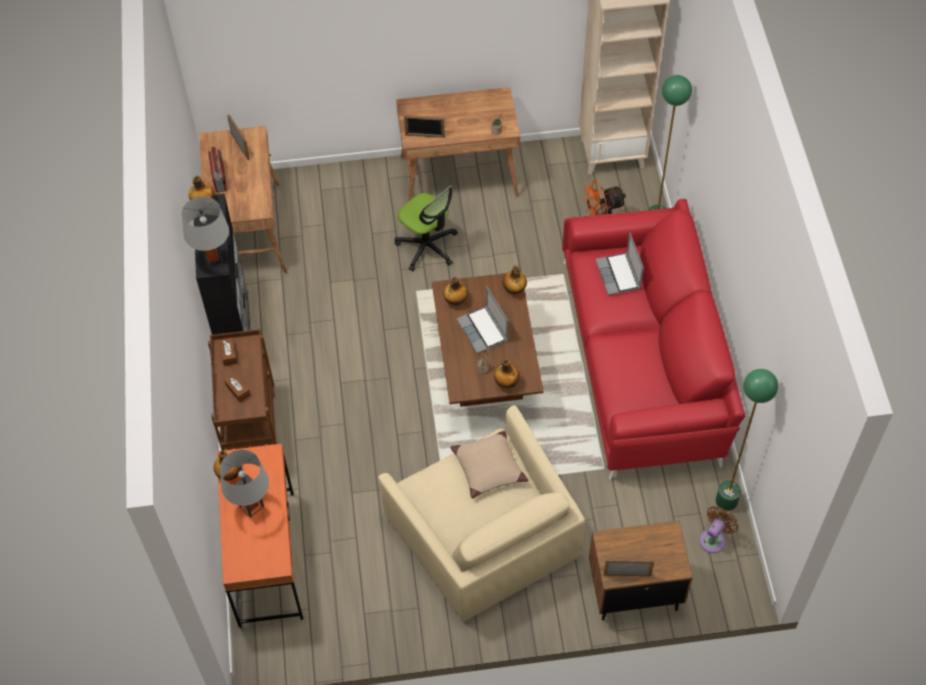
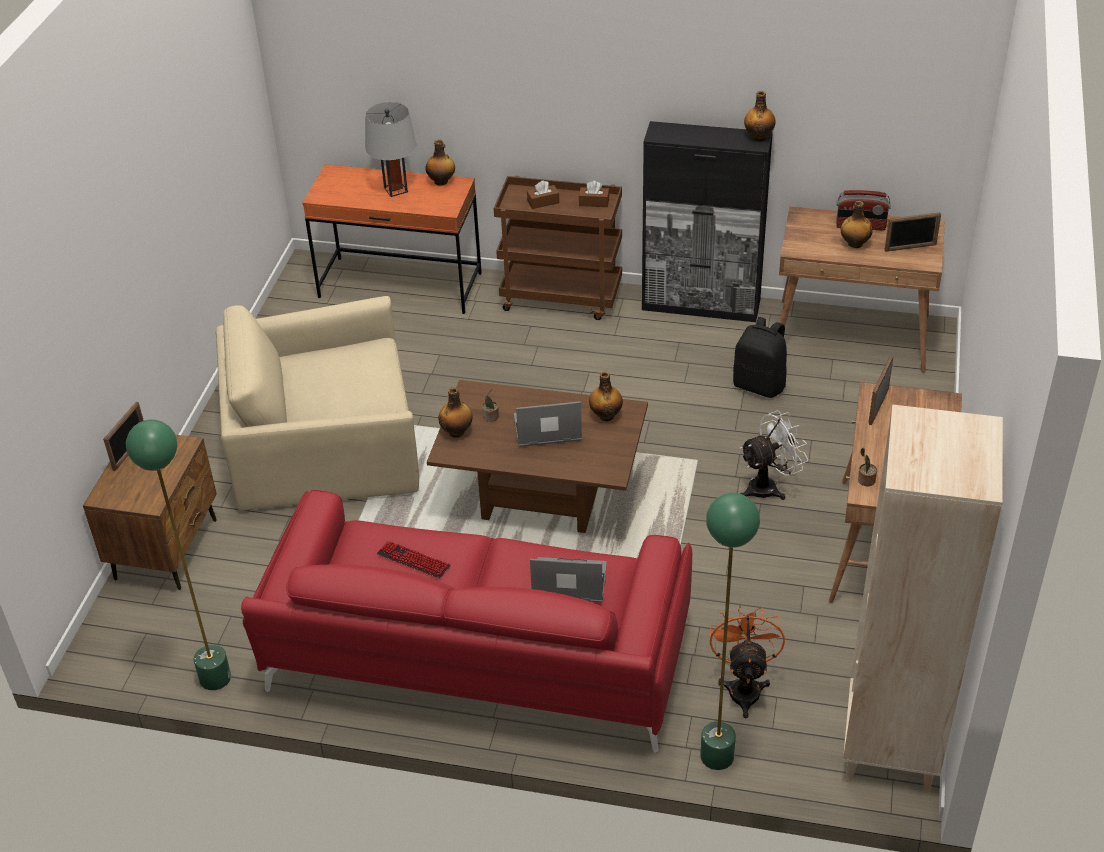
camera: 110 degrees right, 15 degrees down
(213, 259) = (670, 134): grey table lamp -> none
(322, 274) = (760, 385): none -> black backpack
(427, 247) = (769, 487): office chair -> white fan
(489, 468) = (358, 402): beige pillow -> none
(514, 290) = (596, 472): bottle -> bottle (854, 244)
(637, 363) = (413, 560): none -> keyboard
(714, 539) = (174, 646): brown fan -> none

